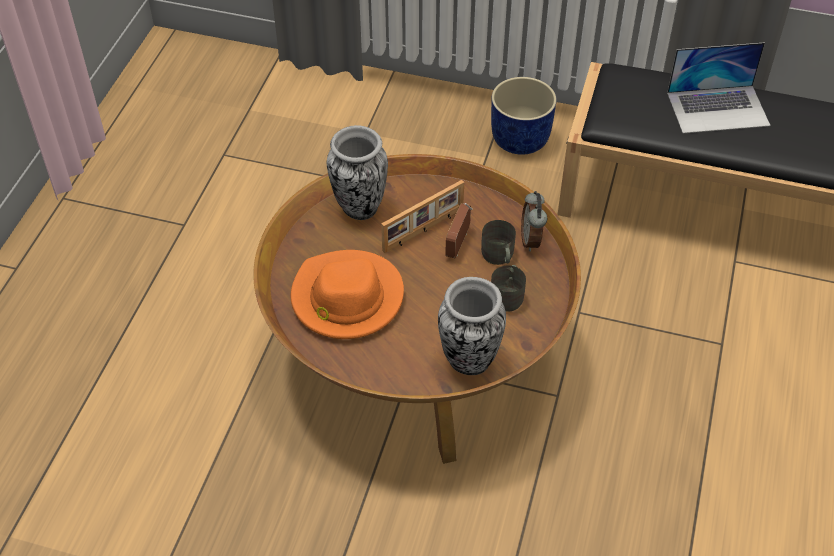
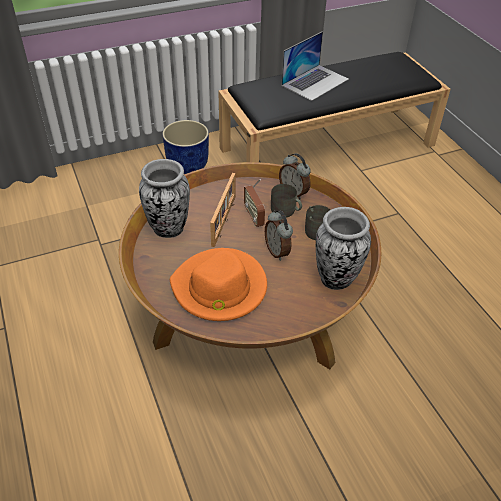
camera: 40 degrees left, 5 degrees down
(442, 295) = (278, 251): none -> alarm clock

